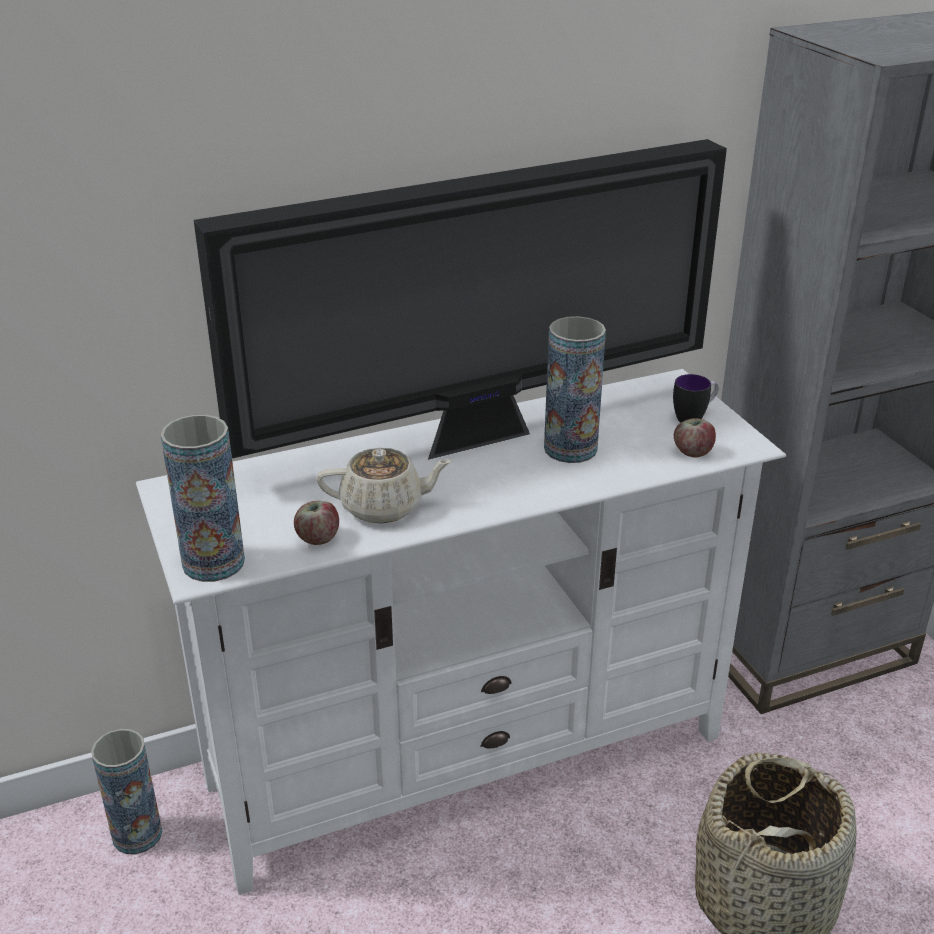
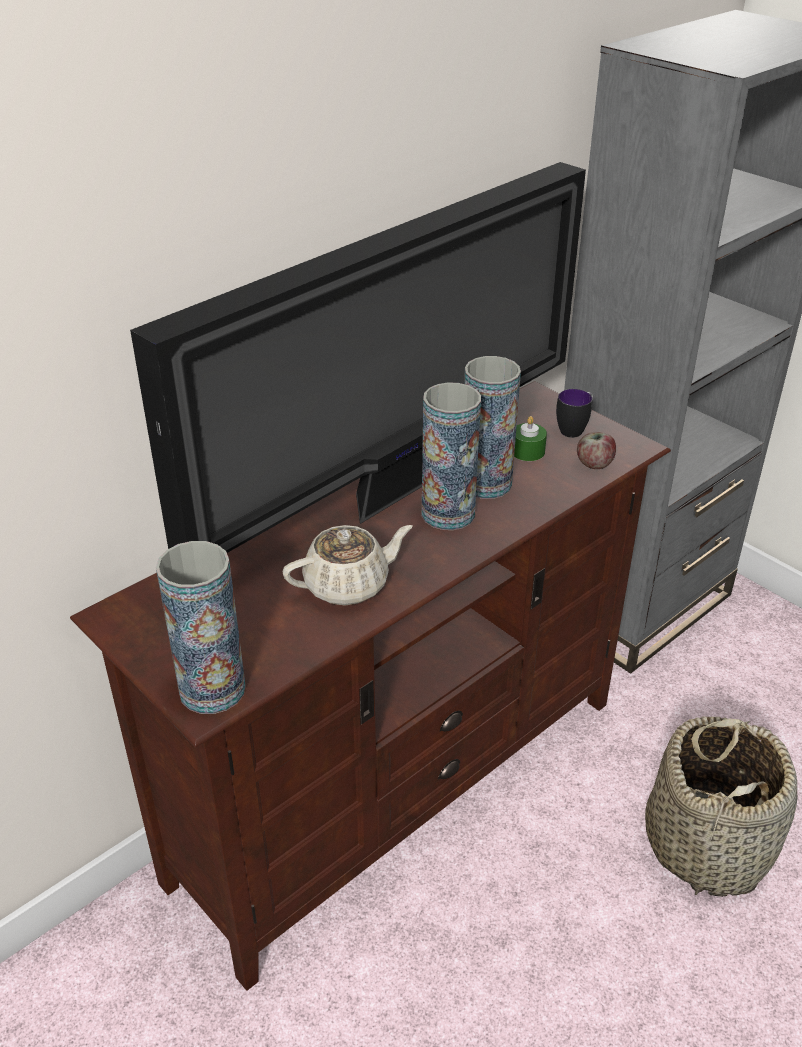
camera: 20 degrees left, 5 degrees up
(137, 834) = (114, 962): vase -> vase (448, 513)
(317, 538) = (303, 635): apple -> none
(467, 756) = (400, 785): white tv stand -> brown tv stand
(631, 428) = (527, 451): none -> green candle

